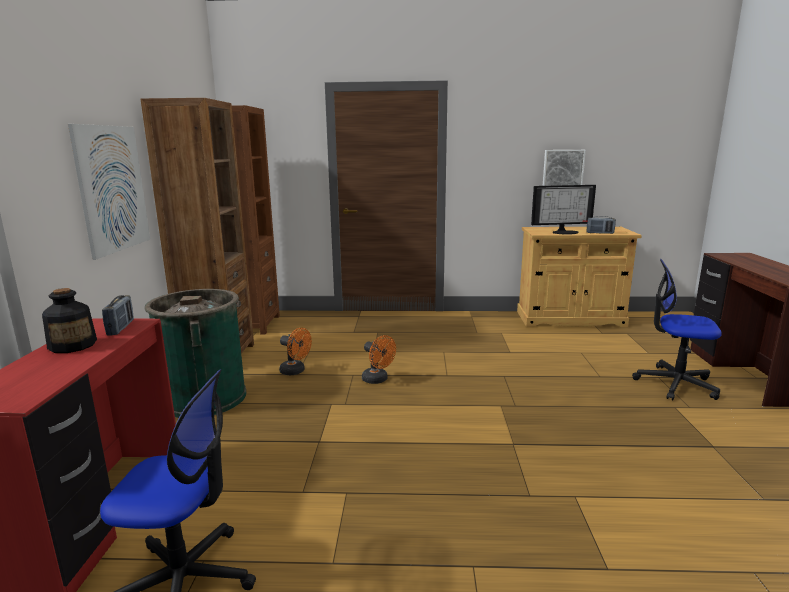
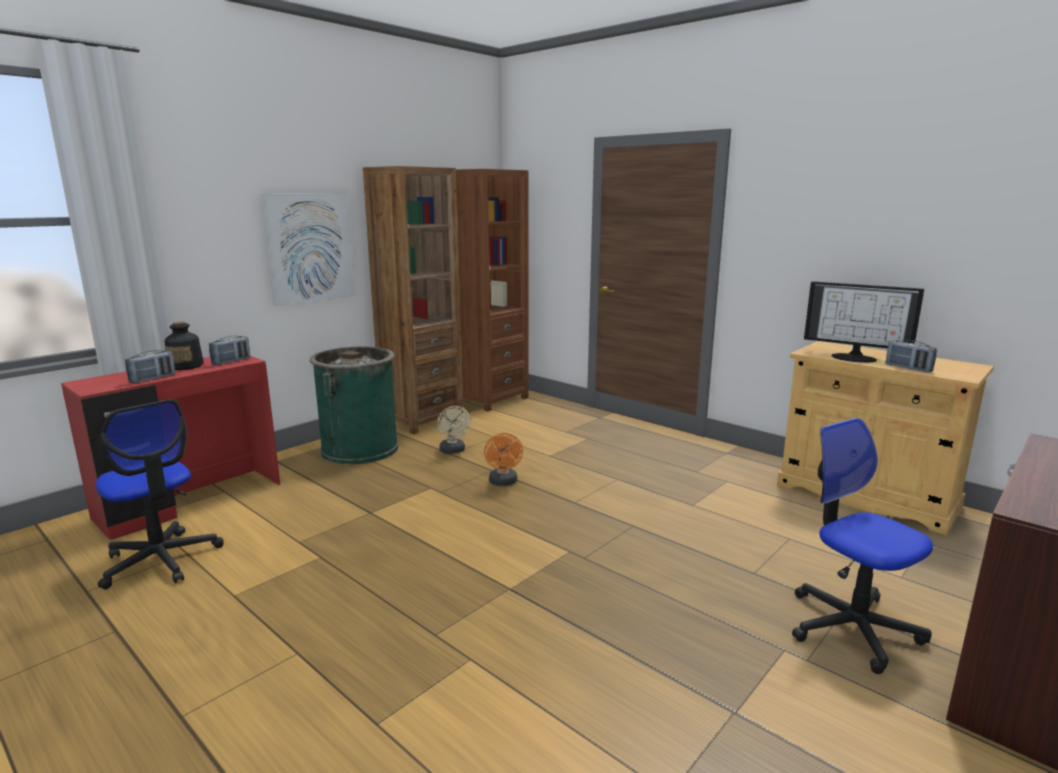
camera: 40 degrees right, 0 degrees up
(73, 367) = (152, 379): none -> radio
(295, 371) = (453, 451): orange fan -> beige fan
(563, 169) = (892, 260): picture -> none

